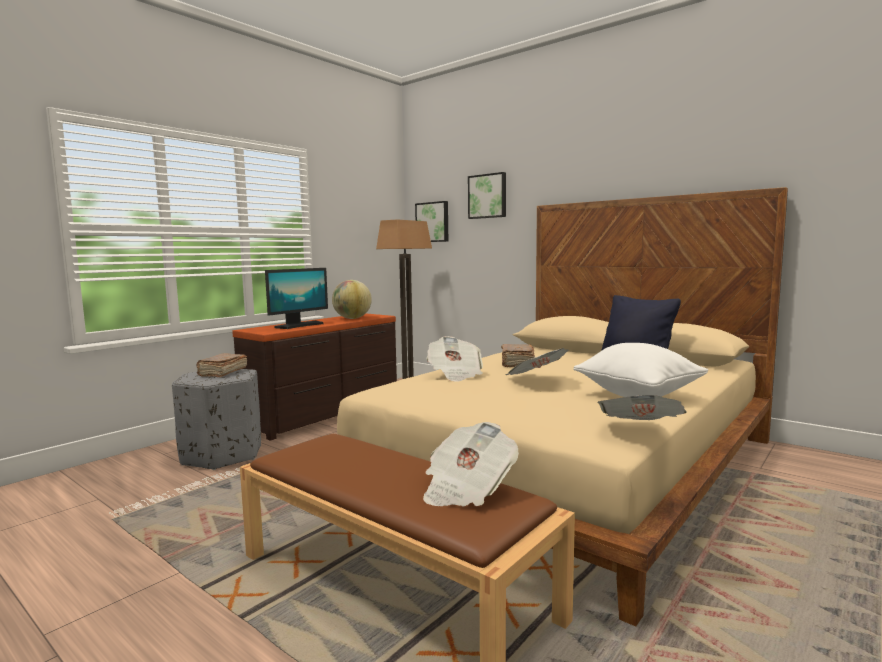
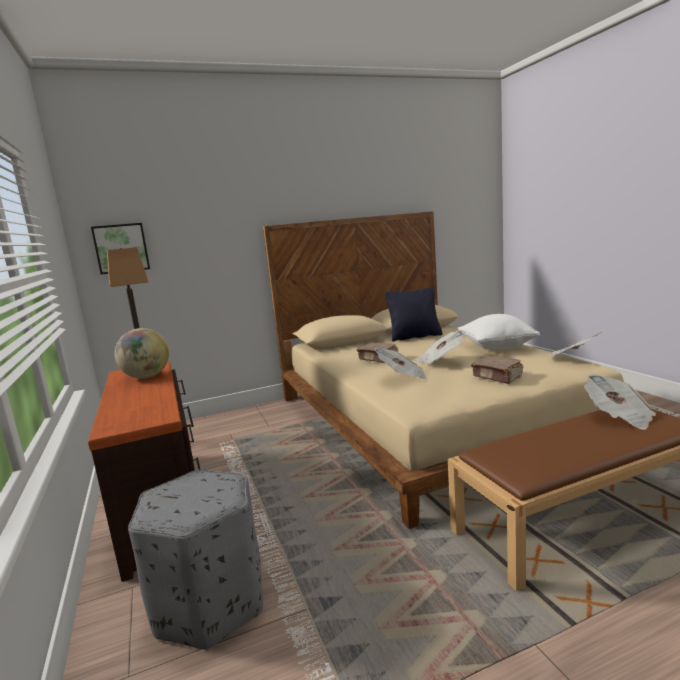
camera: 60 degrees left, 5 degrees up
(222, 373) = (191, 490): brown book -> brown book (497, 377)
(299, 325) = (142, 402): monitor -> none
(488, 196) = (198, 217): picture -> none

